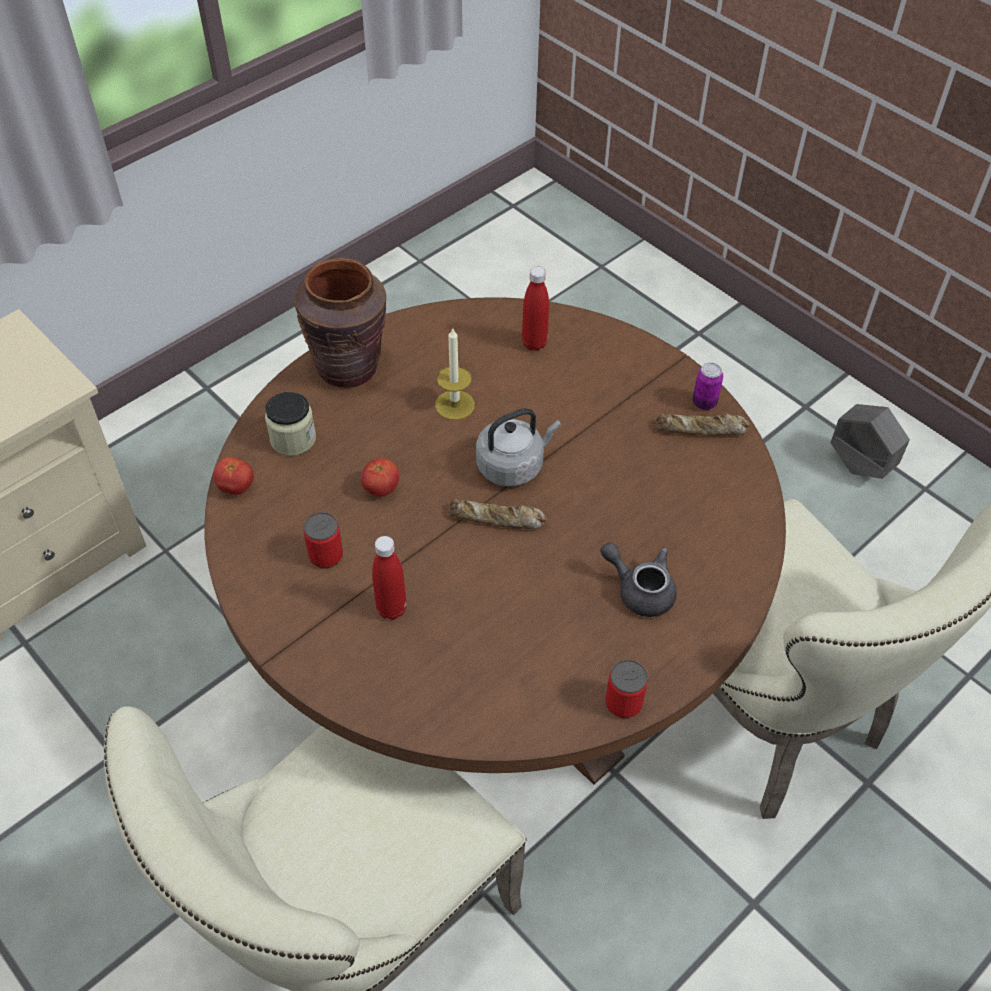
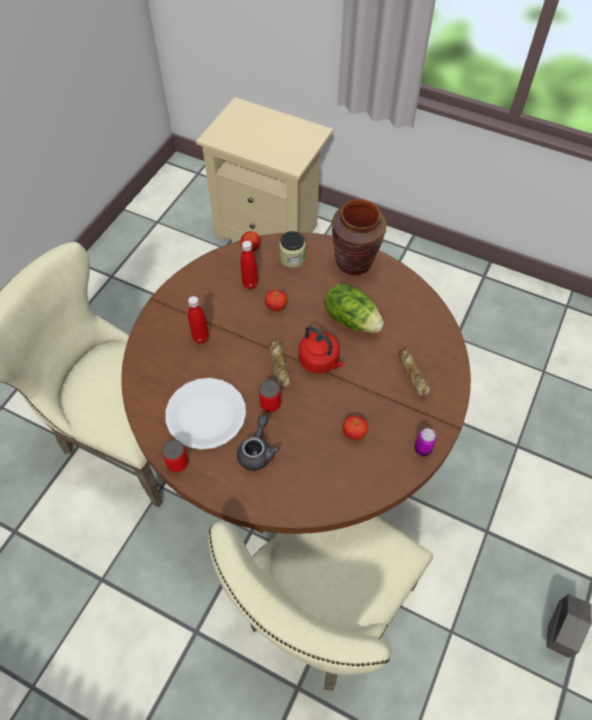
camera: 70 degrees right, 5 degrees up
(326, 556) = (223, 299): can -> can (270, 404)
(455, 405) = (352, 319): candle -> lettuce
(513, 465) = (320, 361): grey kettle -> red kettle
(534, 343) = (422, 342): red bottle -> red bottle (250, 284)
(548, 640) = (206, 414): none -> white plate
(652, 466) = (354, 433): none -> tomato
(702, 429) = (398, 454): bread -> bread (412, 374)

